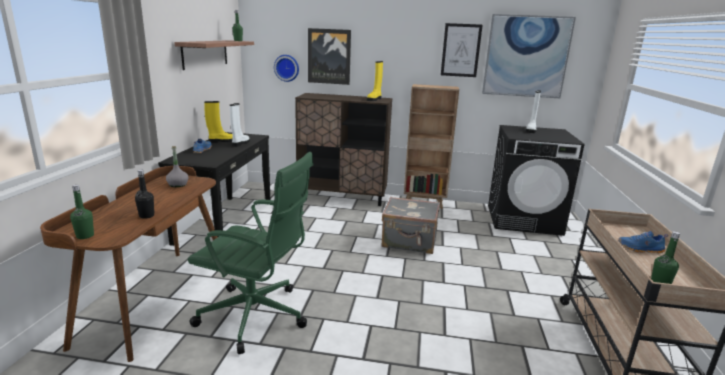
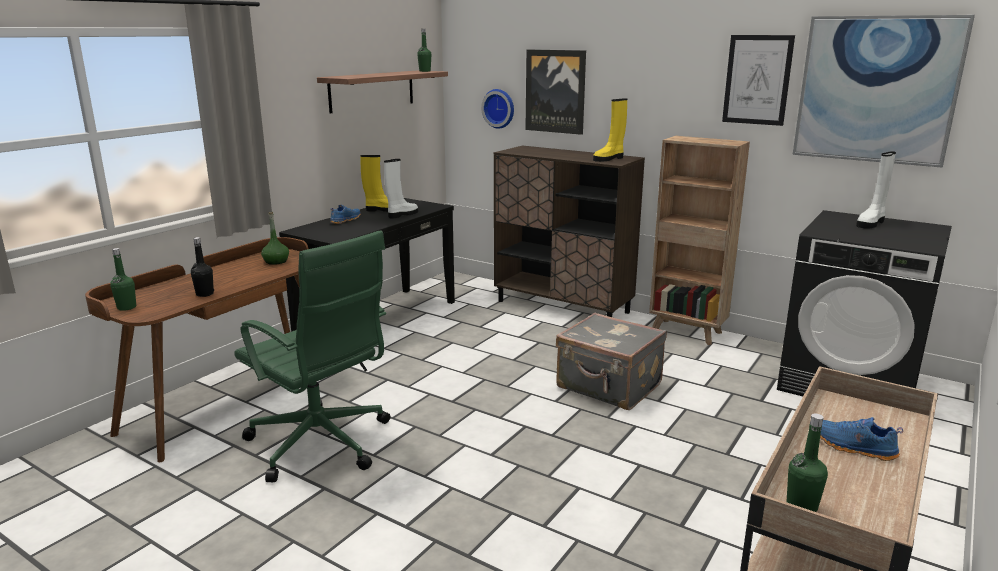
camera: 25 degrees right, 0 degrees up
(177, 184) = (276, 261): grey bottle -> green bottle

